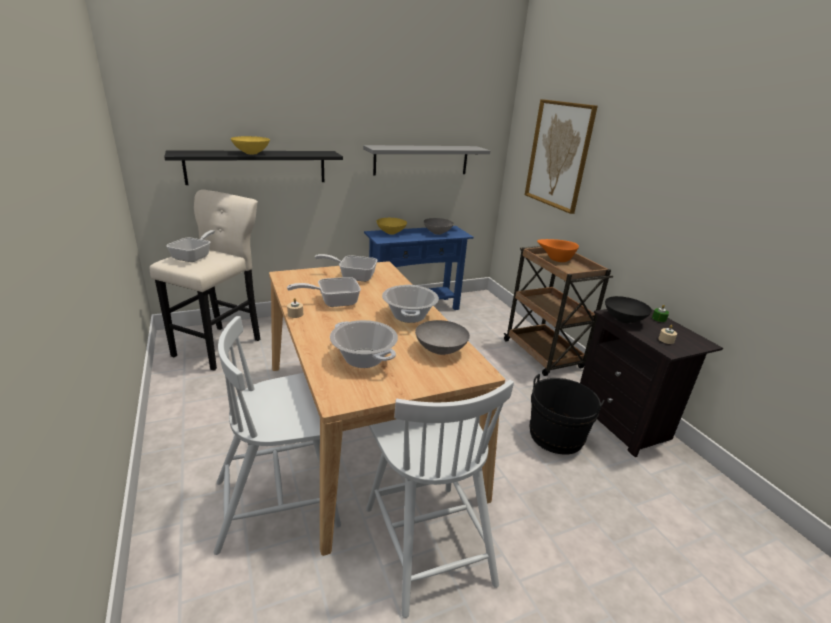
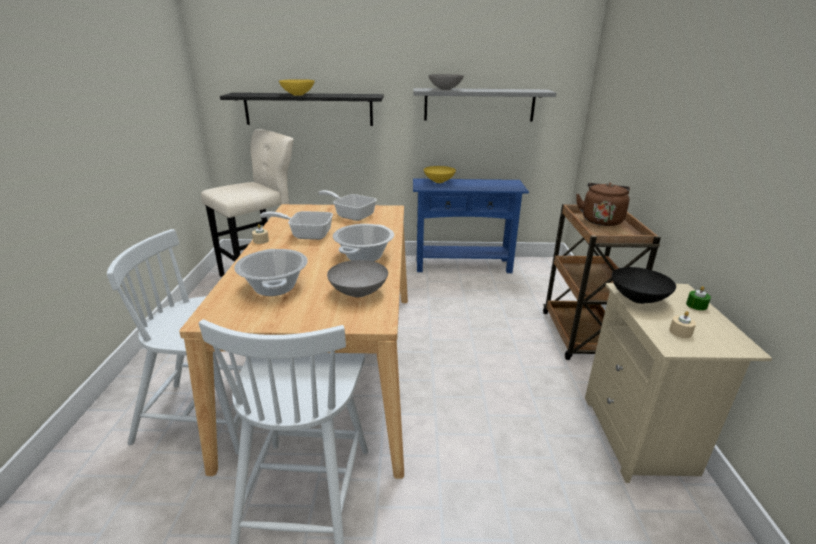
camera: 25 degrees right, 0 degrees up
(195, 256) = (238, 187): frying pan -> none
(438, 233) = (490, 185): grey bowl -> grey bowl (446, 89)
(555, 259) = (601, 220): orange bowl -> brown kettle
(556, 436) = (533, 429): black bucket -> none
(559, 155) = (630, 94): picture -> none
(624, 422) = (640, 437): black nightstand -> beige nightstand

